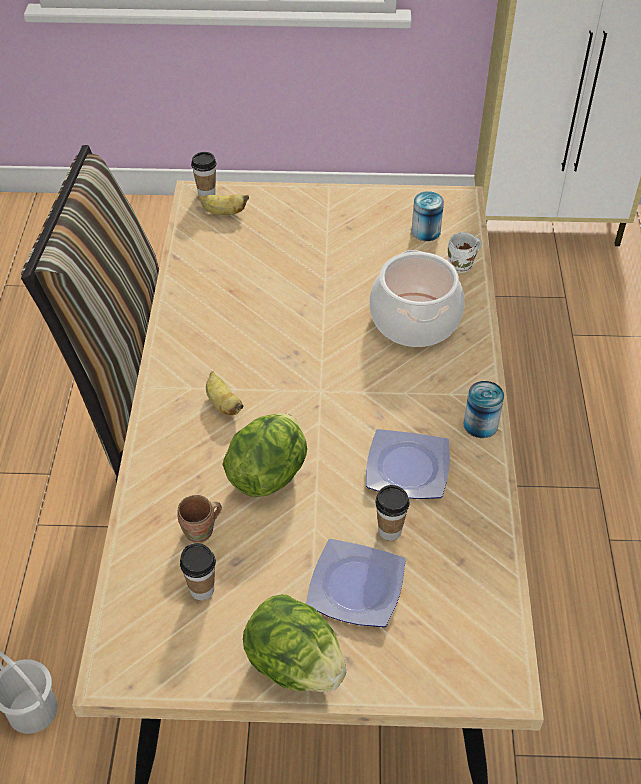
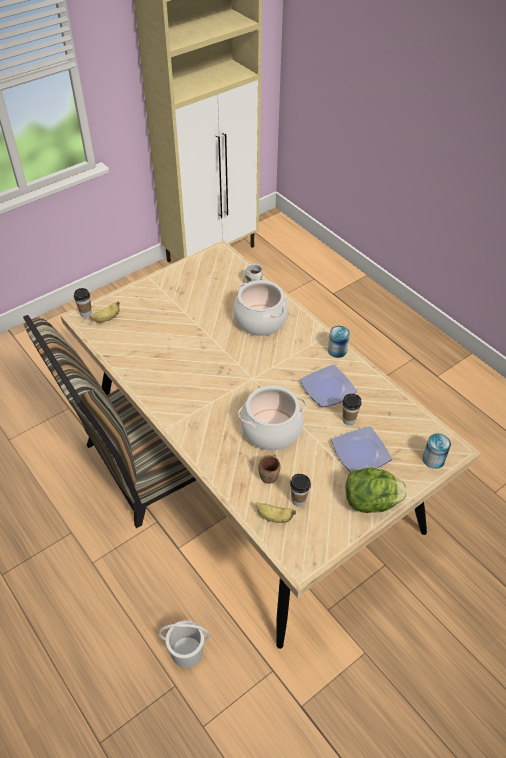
camera: 40 degrees left, 0 degrees up
(223, 404) = (214, 412): banana -> banana (274, 517)
(269, 473) = (271, 430): lettuce -> cooking pot
(425, 231) = (220, 275): can -> can (433, 459)

